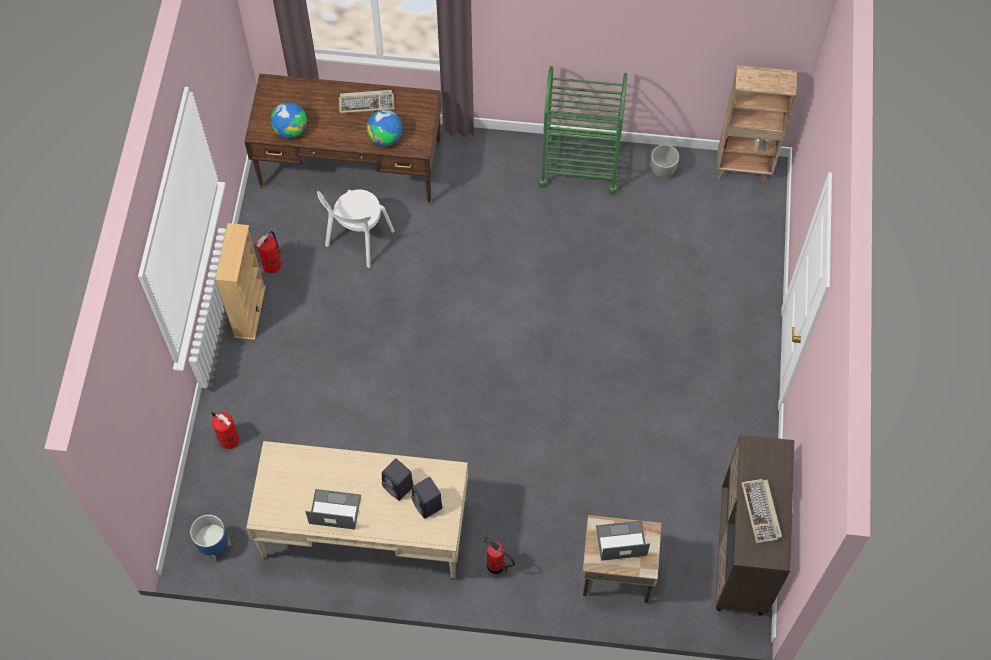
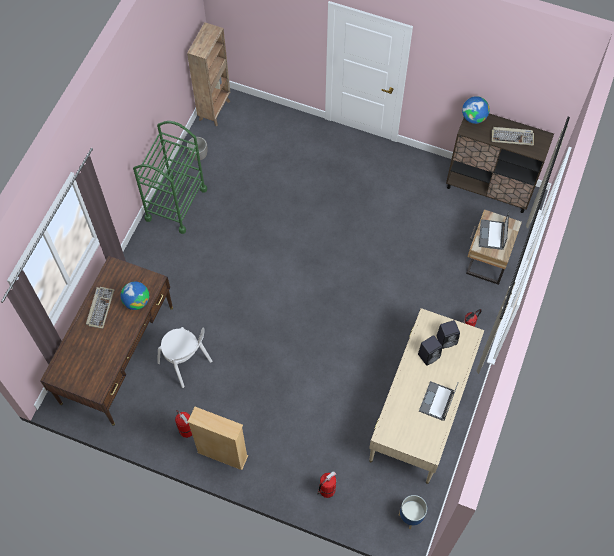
camera: 75 degrees left, 0 degrees up
(290, 130) = (104, 367): globe -> globe (473, 118)

